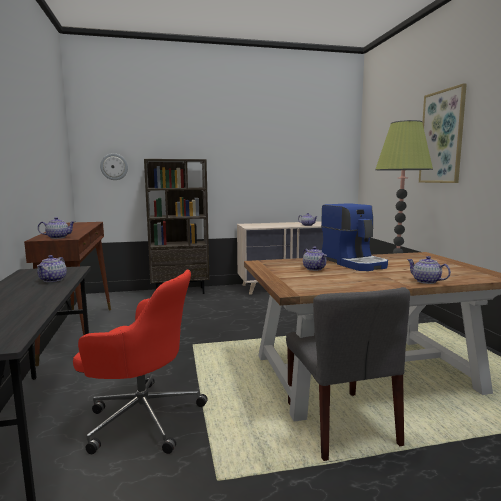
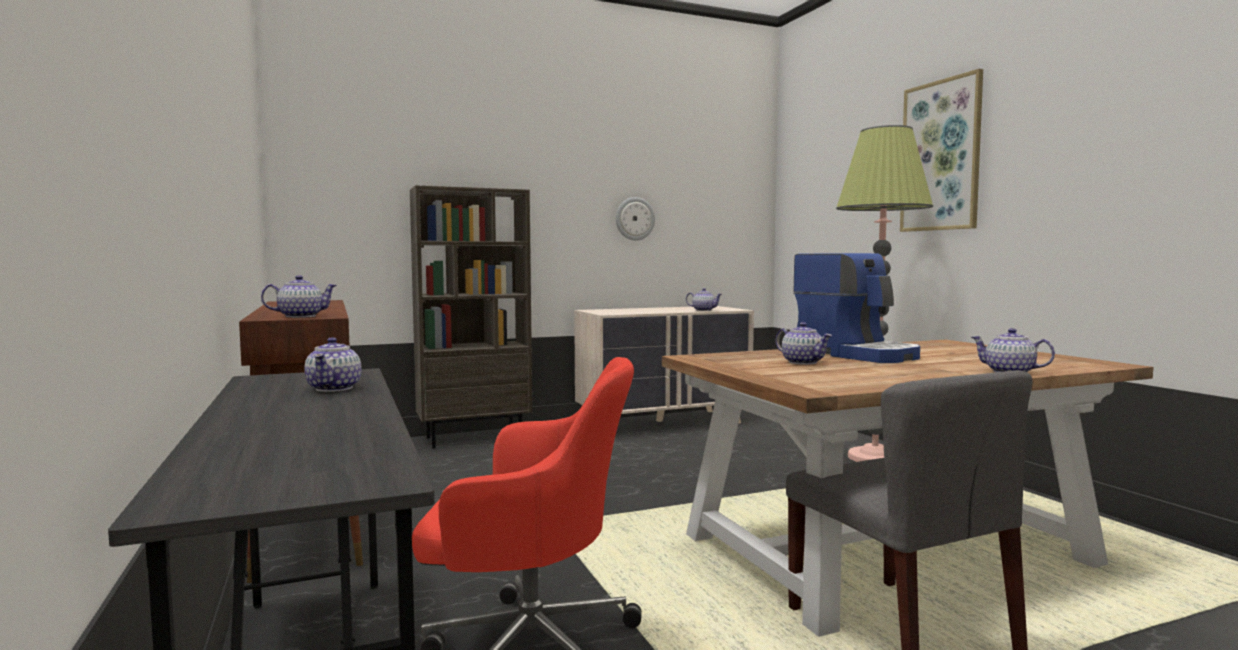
camera: 10 degrees left, 5 degrees down
(114, 166) = (349, 201): wall clock -> wall clock (634, 219)

